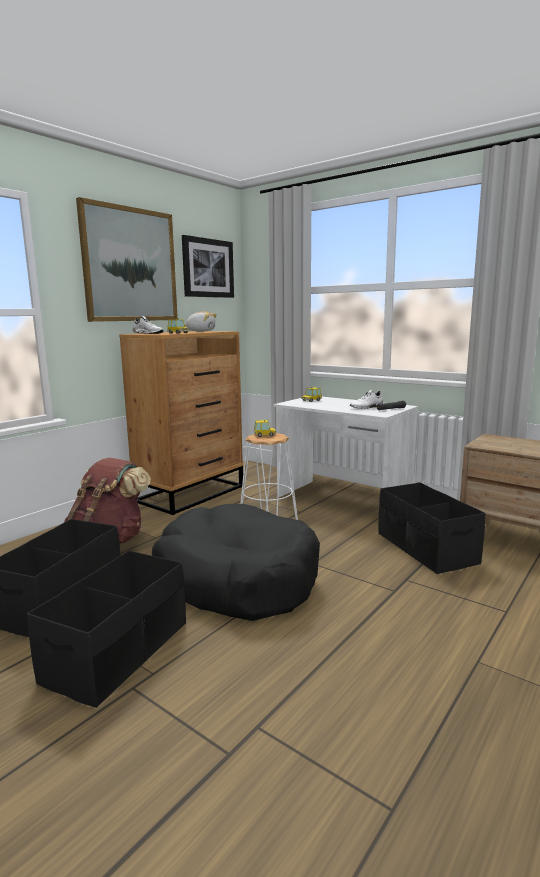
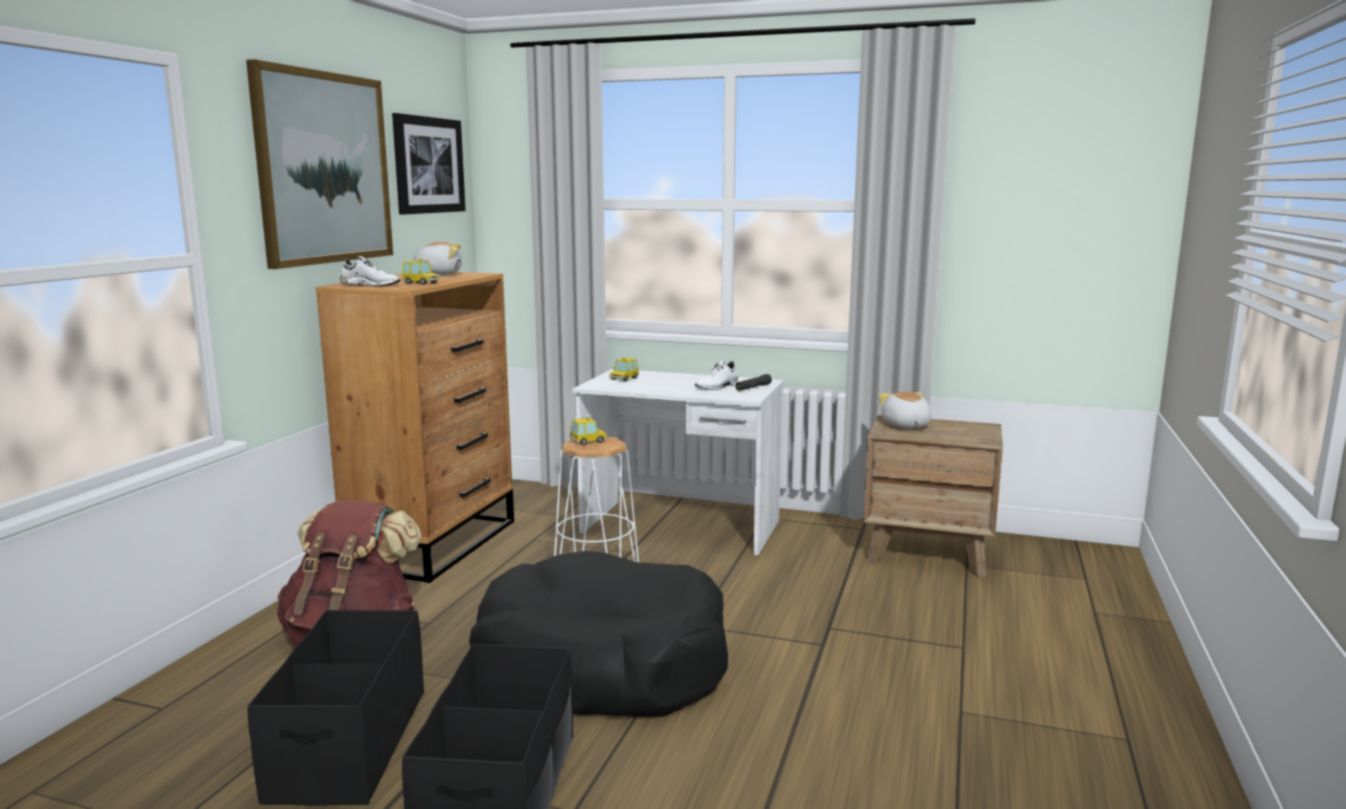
camera: 20 degrees left, 0 degrees up
(425, 548) = (830, 582): black storage box -> none
(499, 441) = (905, 426): none -> plush toy

